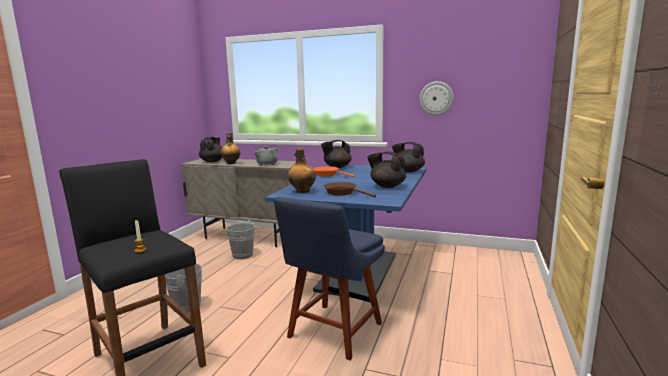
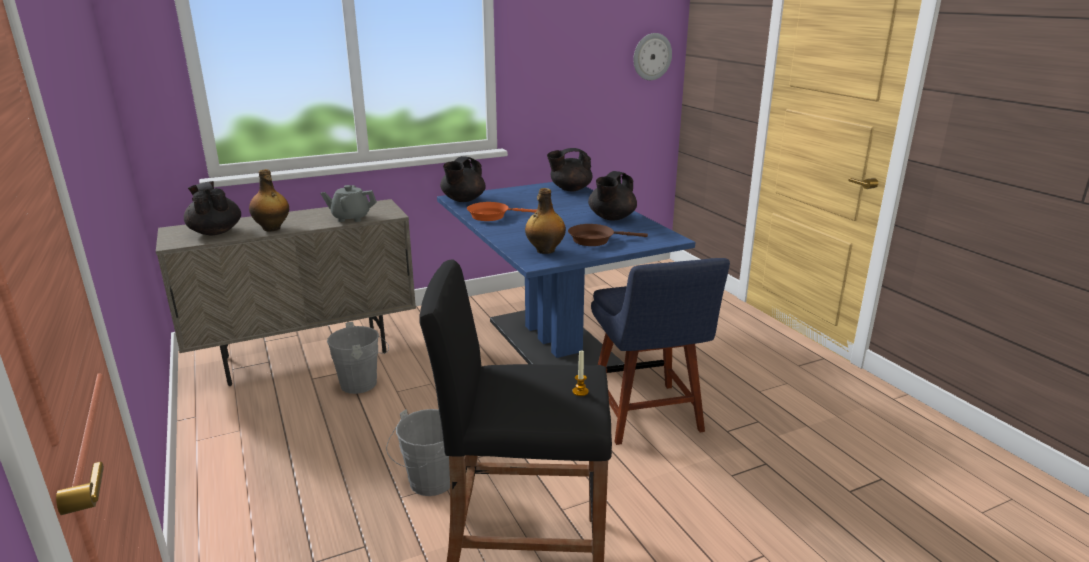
camera: 45 degrees left, 10 degrees up
(387, 186) = (611, 218): black teapot -> black teapot turned 45 degrees counterclockwise
(436, 98) = (567, 79): wall clock -> wall clock (651, 56)

